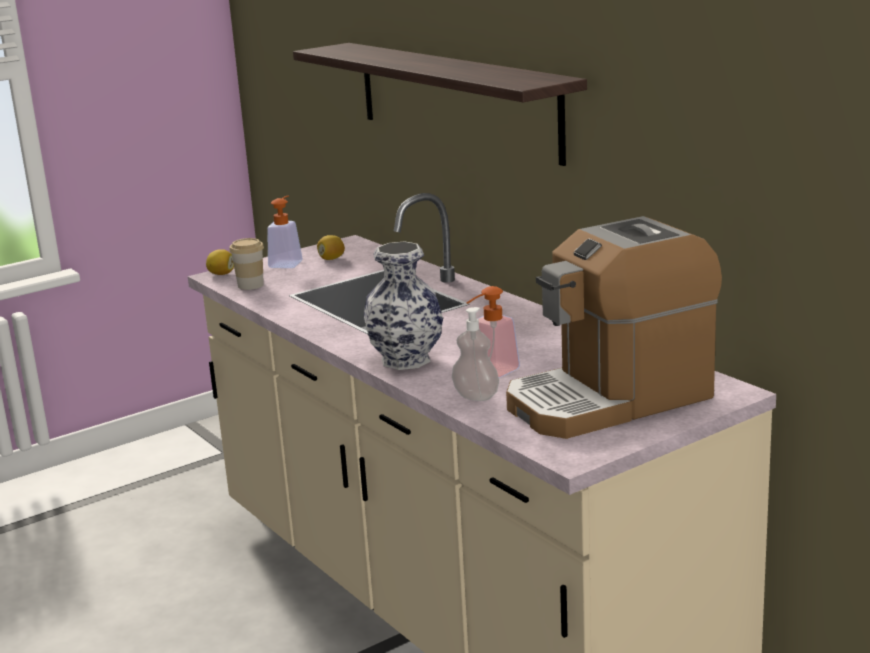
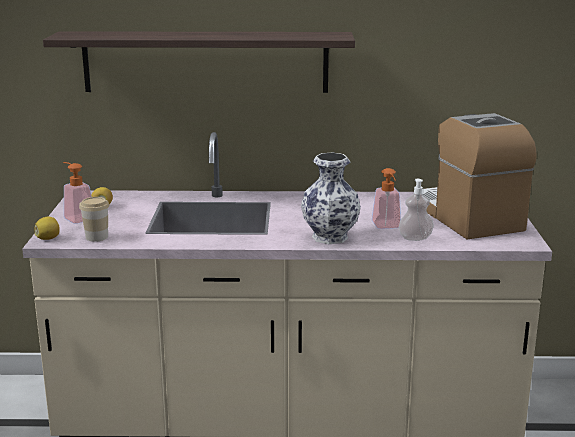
camera: 55 degrees left, 0 degrees up
(610, 399) = (467, 217): coffee machine -> coffee machine turned 150 degrees clockwise

